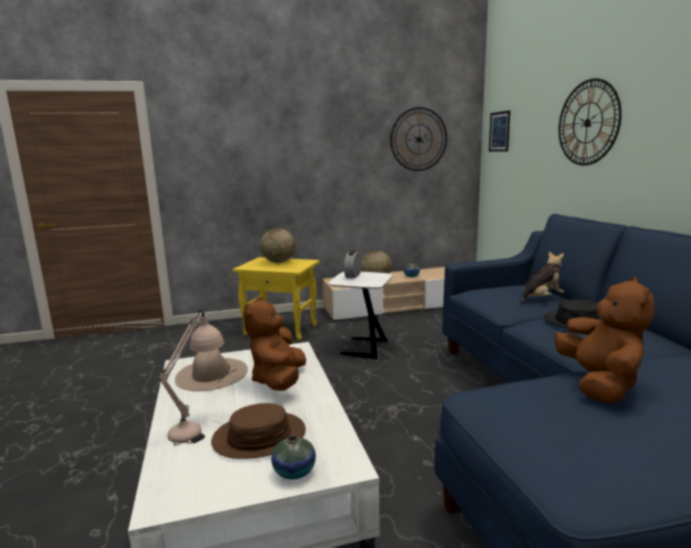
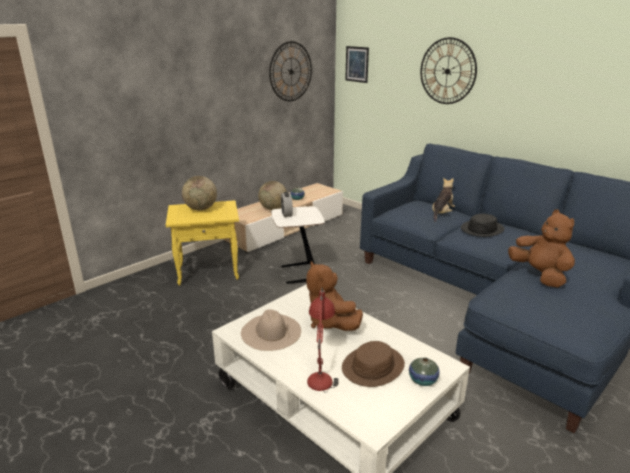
camera: 30 degrees left, 10 degrees up
(199, 424) = (321, 372): beige table lamp -> red table lamp

